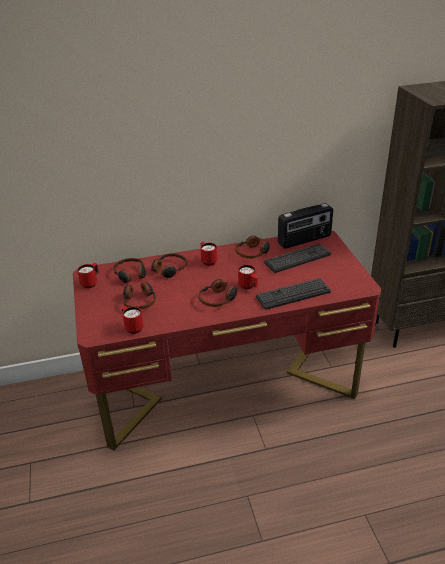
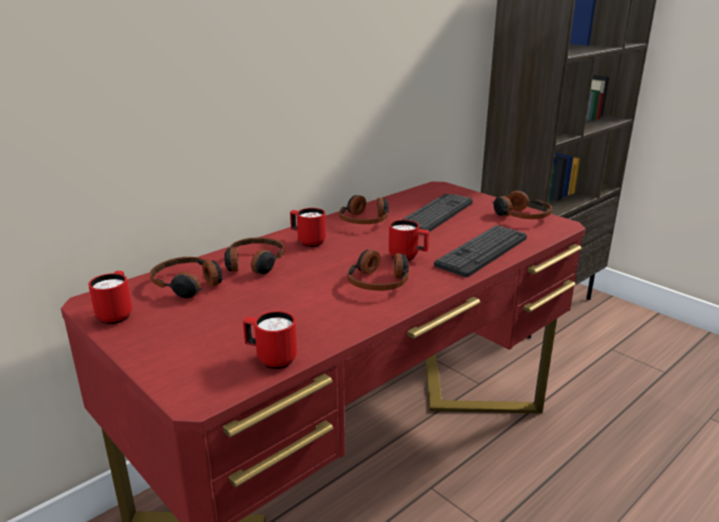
camera: 30 degrees left, 10 degrees down
(139, 301) = (243, 317): headphones -> headphones (520, 215)
(304, 240) = (419, 195): radio -> none

